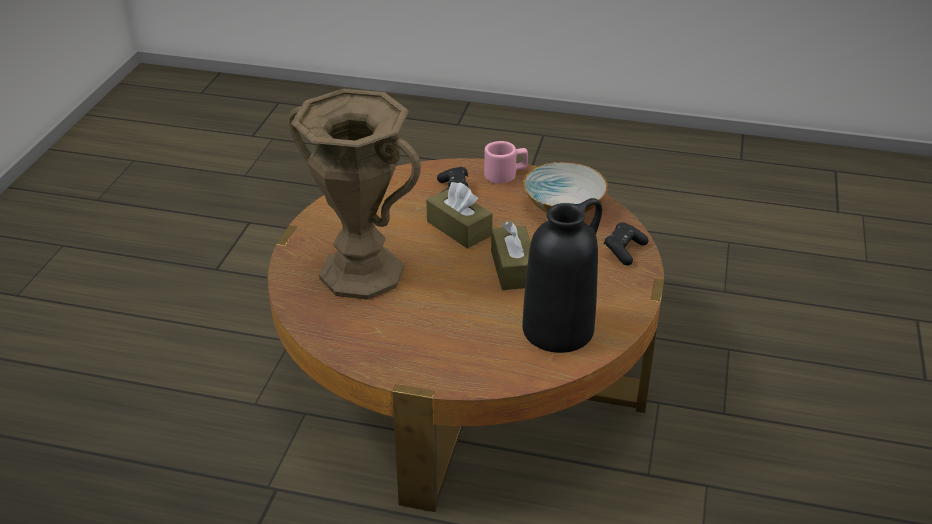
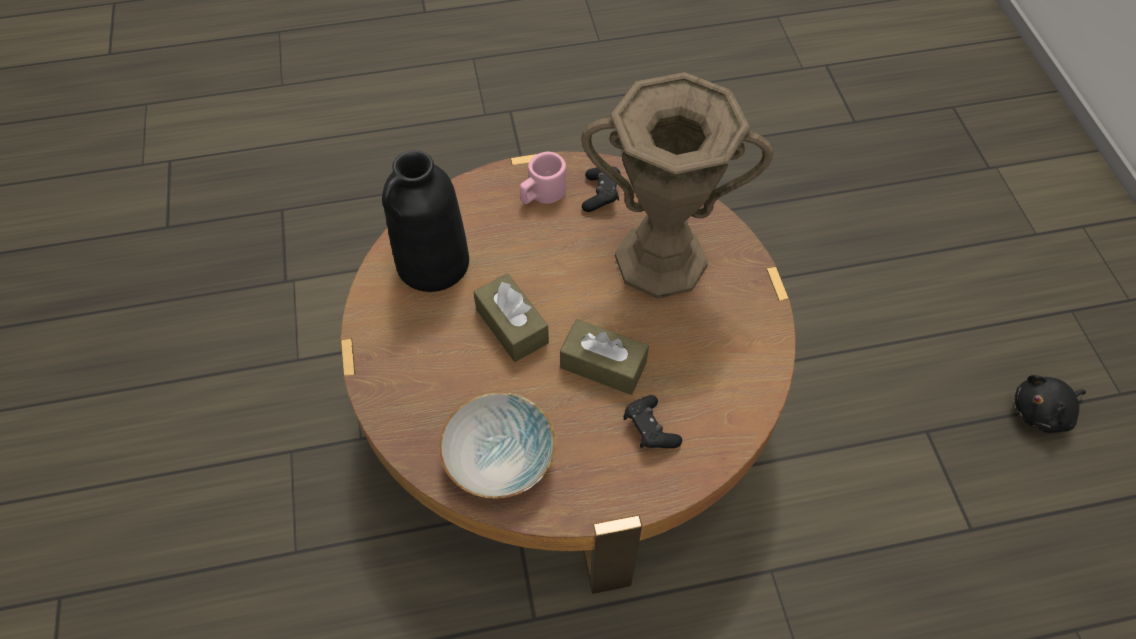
camera: 155 degrees right, 20 degrees up
(127, 253) = (1042, 412): none -> black plush toy
(506, 174) = (603, 496): pink mug -> pink mug (541, 194)
(624, 250) = (400, 403): black game controller -> black game controller (601, 195)

